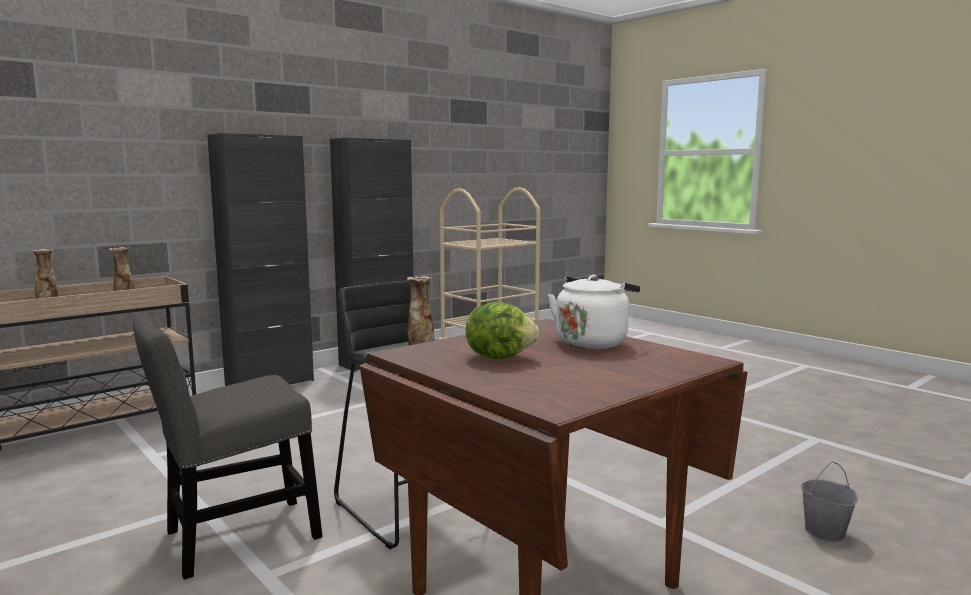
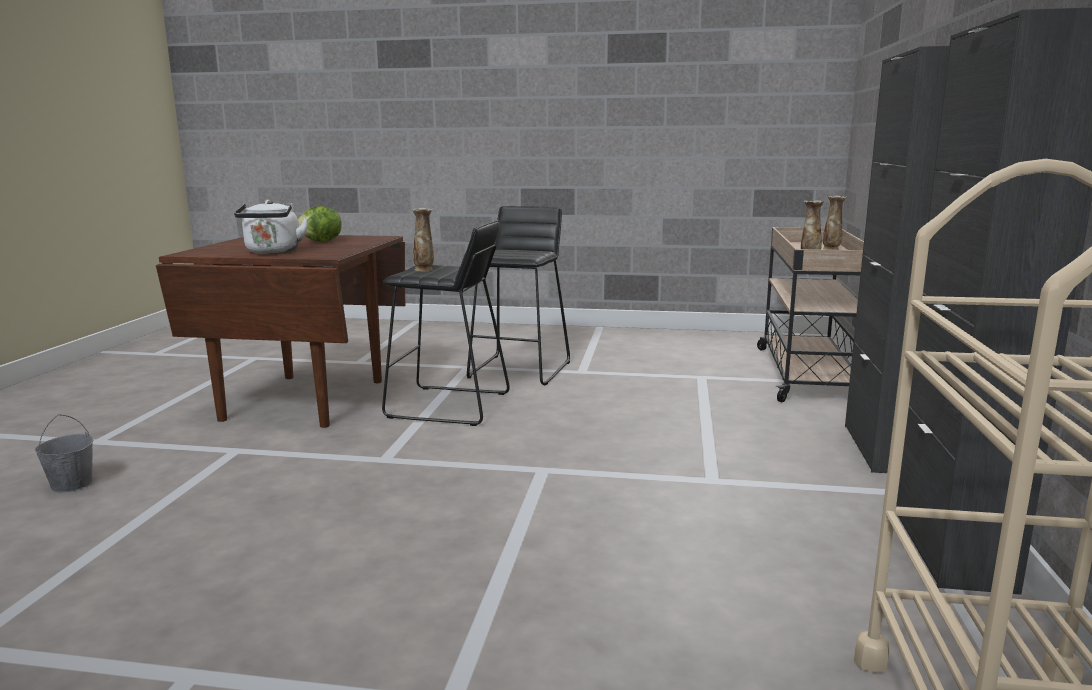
camera: 140 degrees right, 5 degrees up
(234, 538) = (520, 369): grey chair -> black stool

